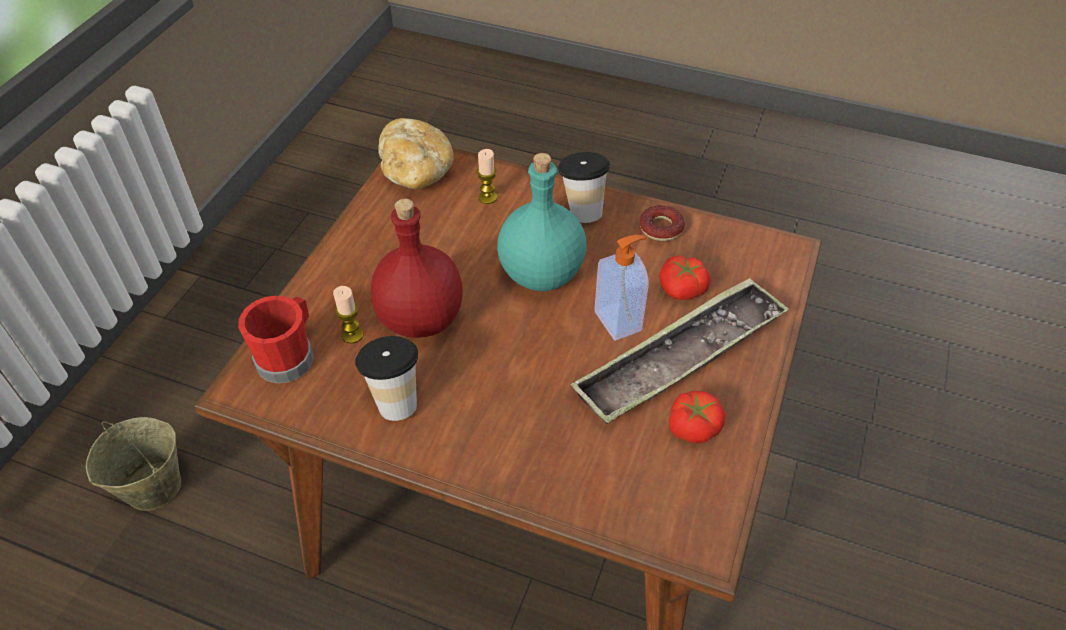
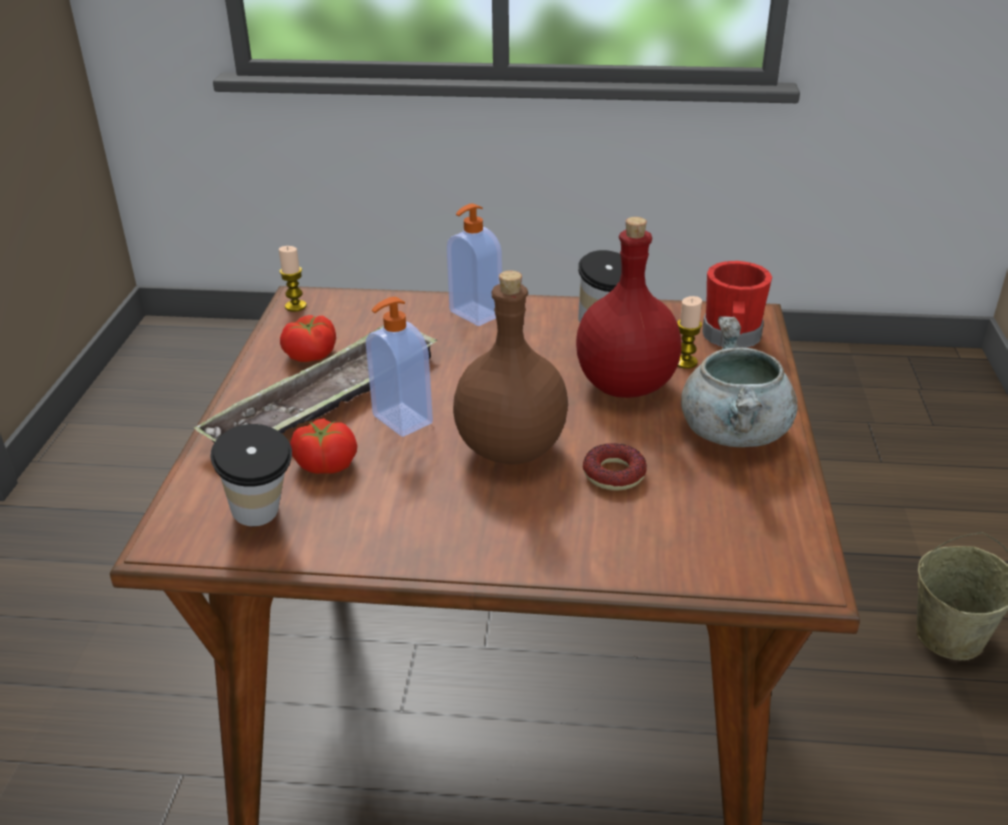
camera: 165 degrees right, 15 degrees down
(372, 253) = (735, 433): none -> grey cooking pot
(416, 171) = (772, 547): bread -> none
(487, 197) = (635, 529): candle -> candle (295, 306)
(514, 457) = (474, 314): none -> soap dispenser
(540, 273) = (512, 449): turquoise bottle -> brown bottle
(582, 210) = (486, 537): cup -> cup (263, 521)
(661, 228) = (361, 534): donut -> donut (614, 474)

